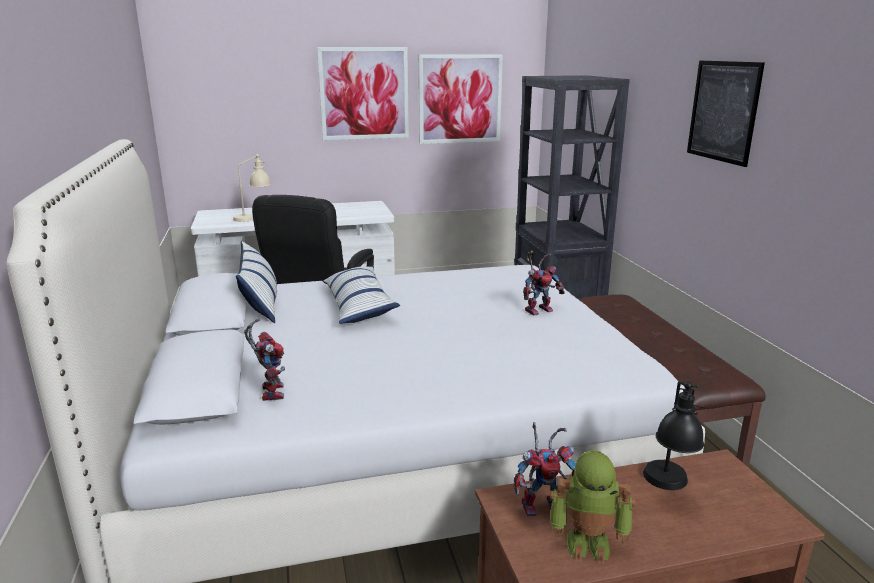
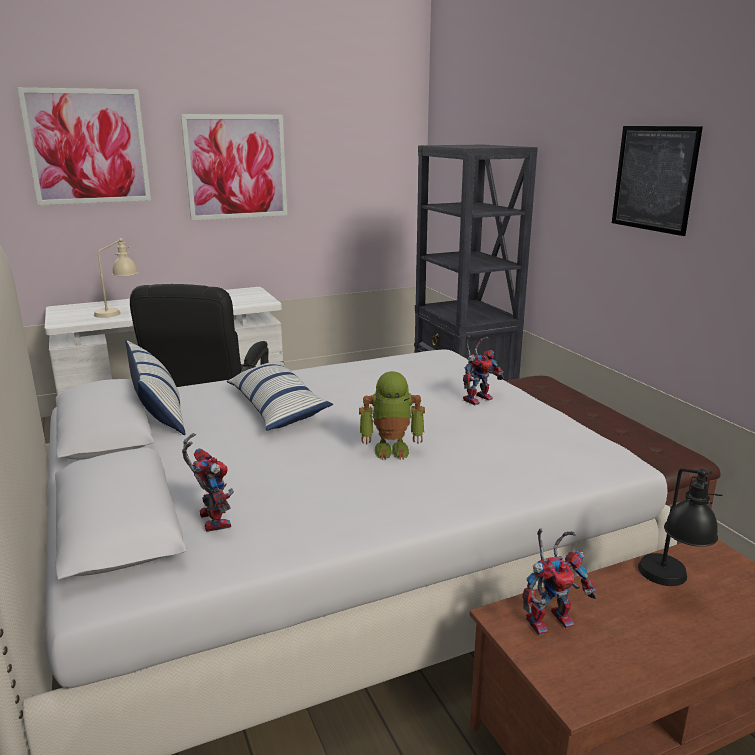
camera: 10 degrees left, 0 degrees up
(460, 99) = (341, 172): picture -> picture (88, 147)
(588, 542) = (614, 657): toy robot -> toy robot (392, 449)

